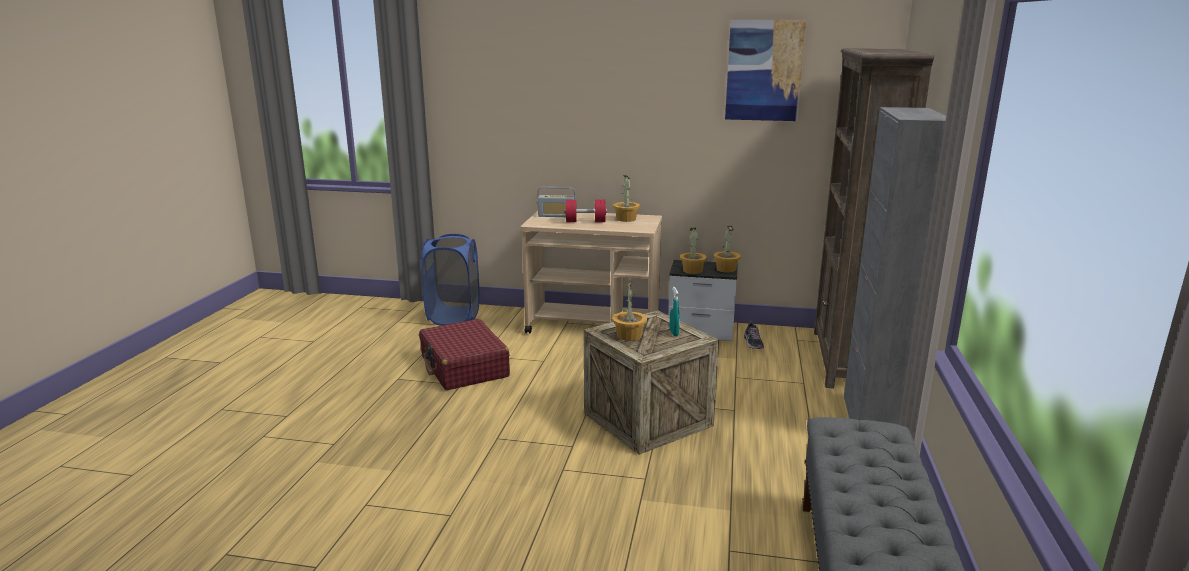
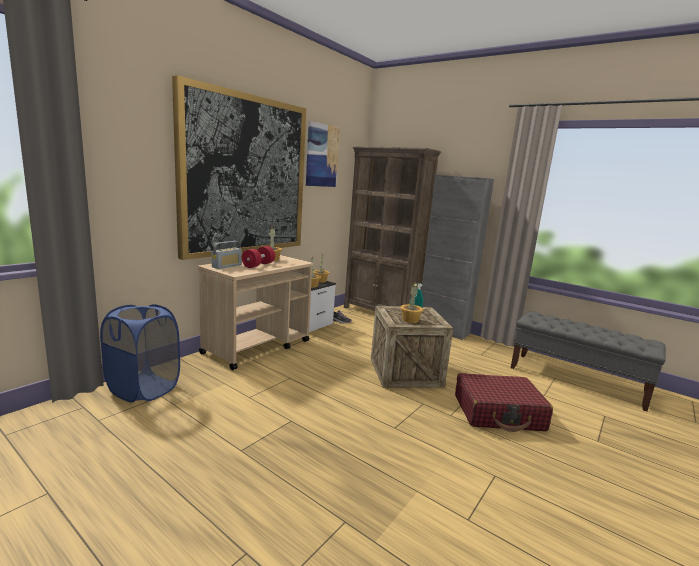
camera: 65 degrees left, 5 degrees down
(464, 367) = (260, 411): red suitcase -> red suitcase (498, 413)
(611, 107) = (245, 176): none -> picture

